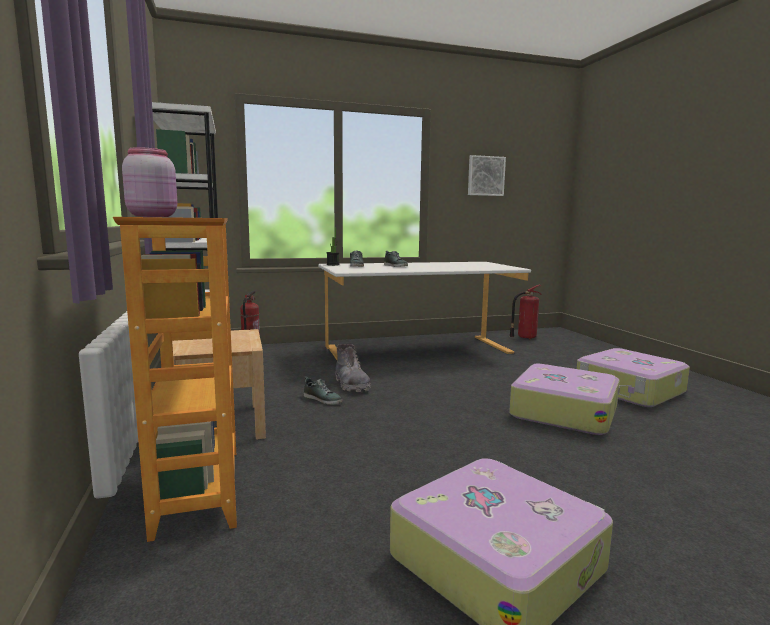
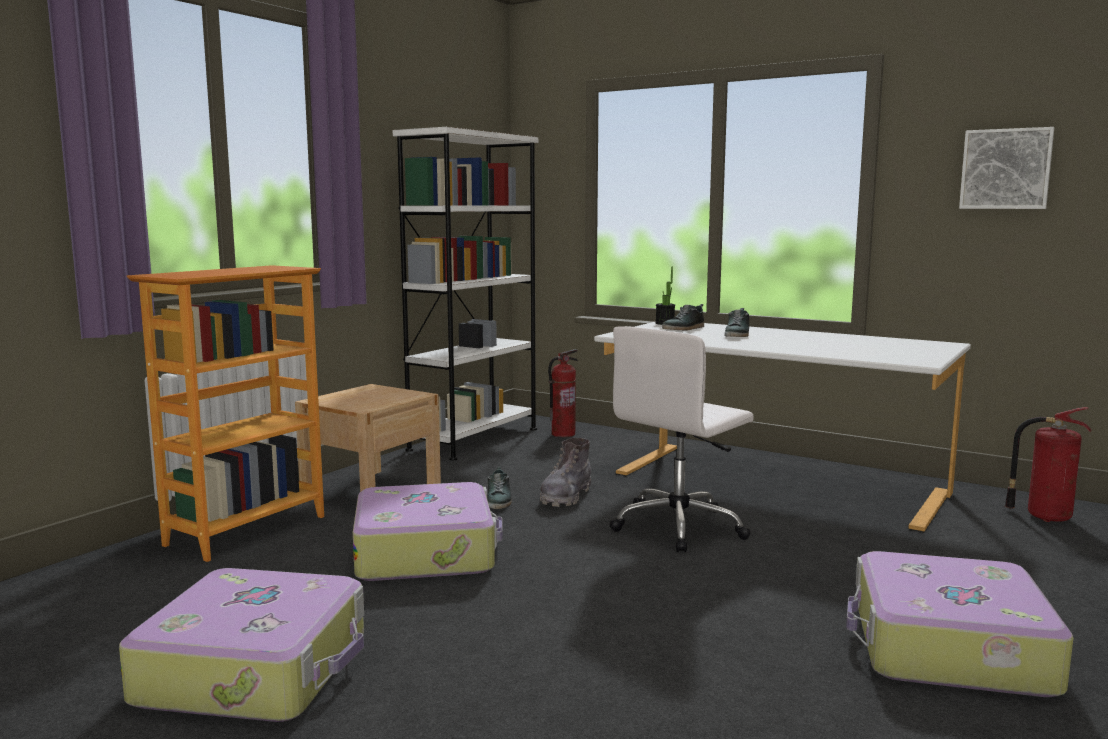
camera: 50 degrees right, 0 degrees up
(153, 216) = (169, 274): pink jar -> none
(440, 380) = (679, 526): none -> white office chair
(563, 411) = (719, 619): suitcase -> suitcase (426, 551)

